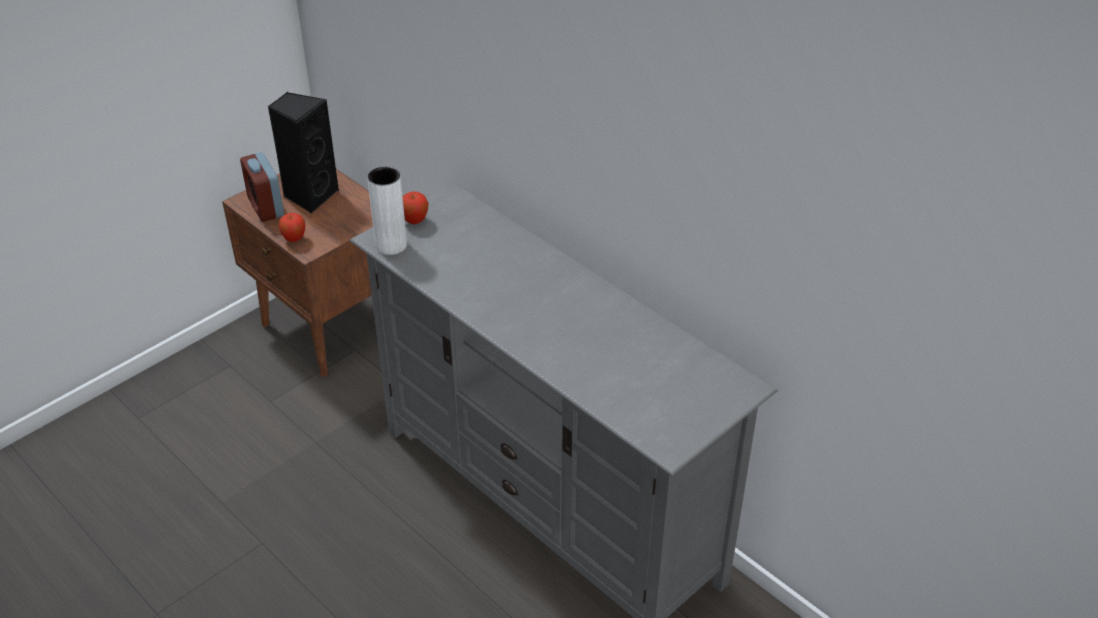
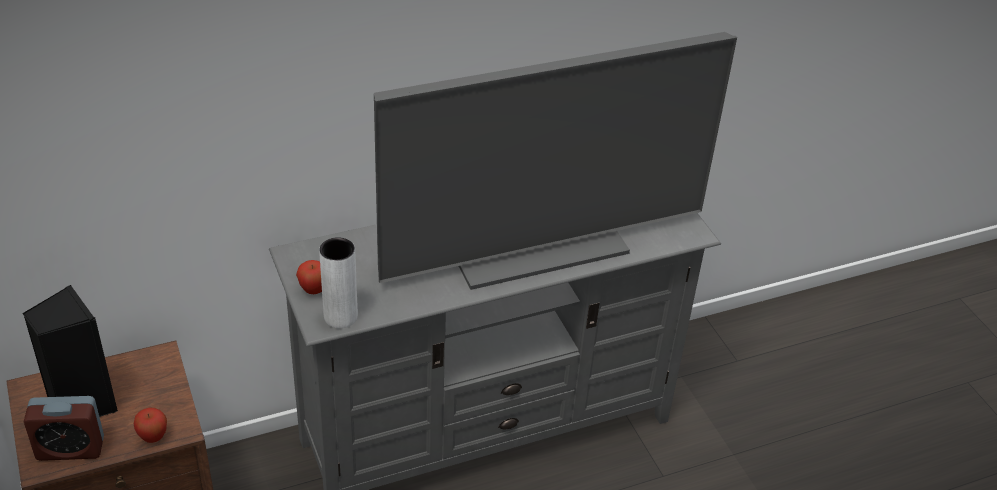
camera: 70 degrees left, 0 degrees up
(567, 333) = (538, 244): none -> television

